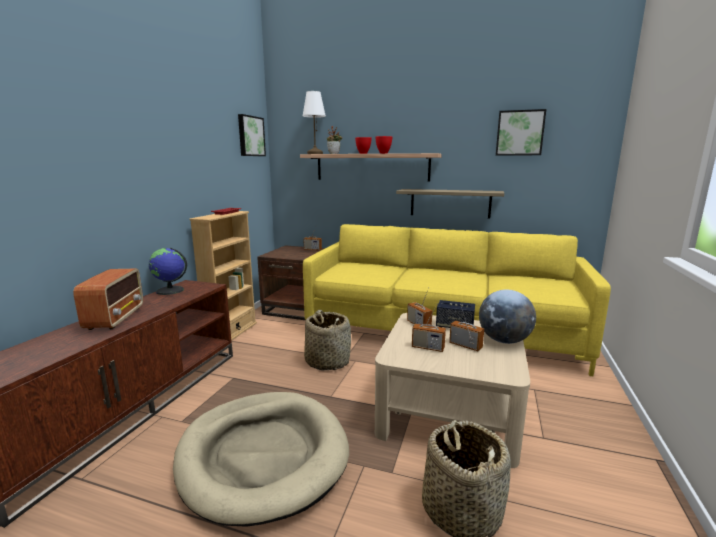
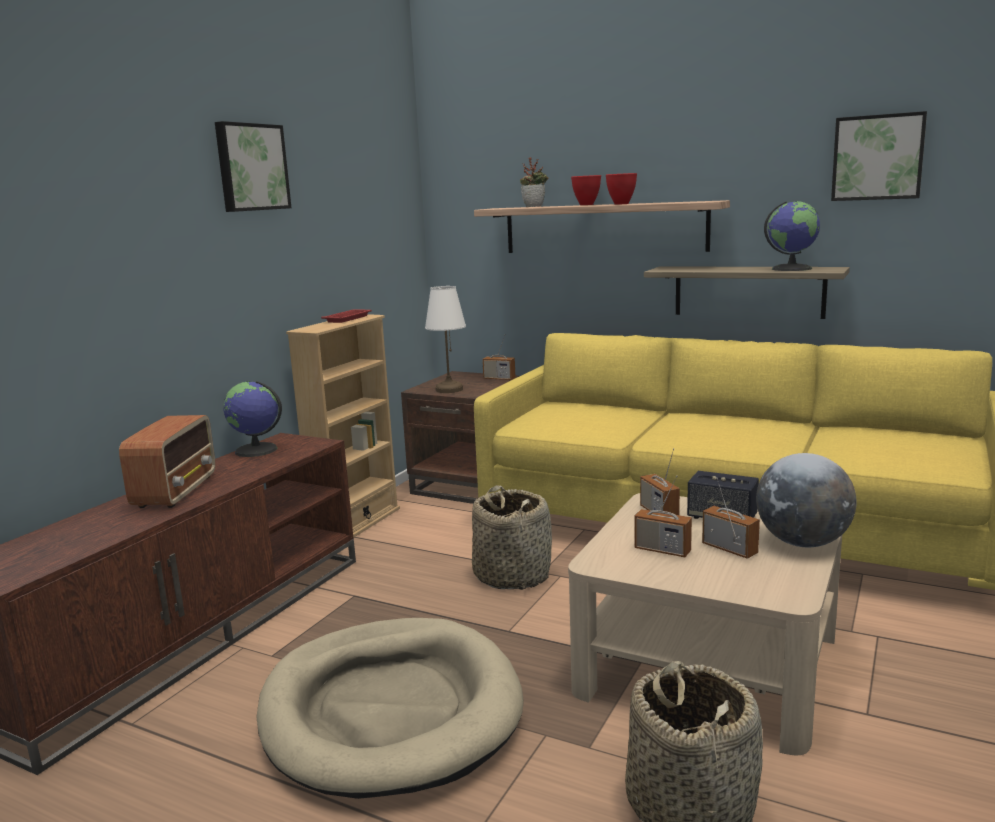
camera: 10 degrees right, 0 degrees up
(250, 136) = (389, 182): picture -> picture (251, 167)
(315, 154) = (501, 208): white table lamp -> white table lamp (449, 390)
(474, 191) = (791, 268): none -> globe

